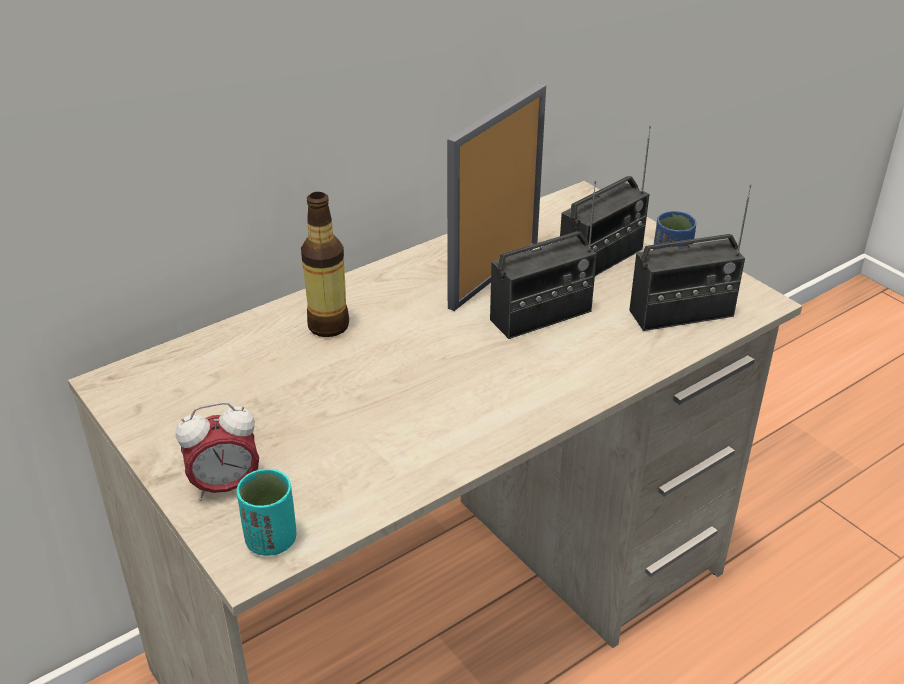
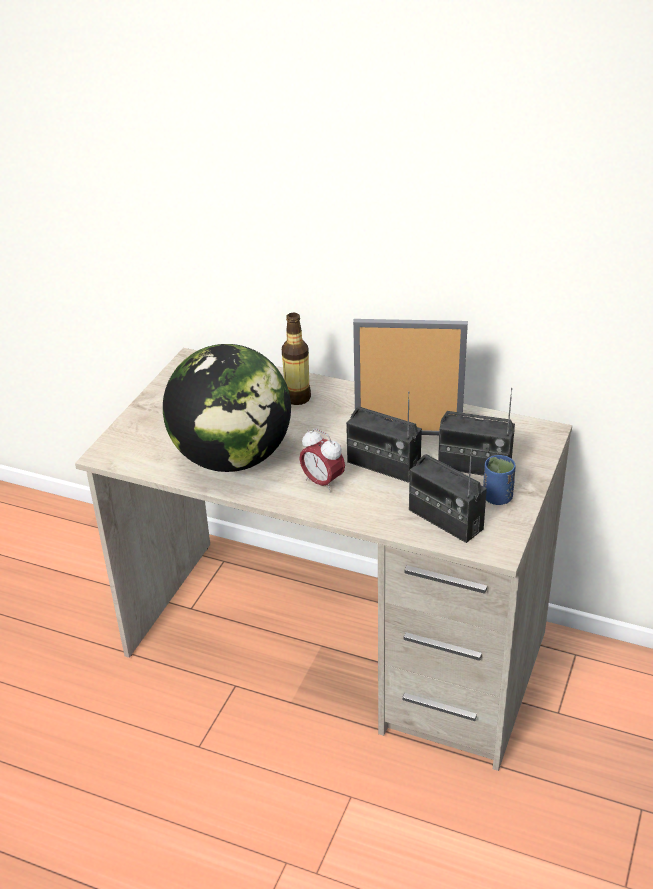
camera: 60 degrees right, 0 degrees up
(225, 487) = (146, 425): alarm clock -> alarm clock (322, 483)
(271, 540) = (121, 454): turquoise cup -> none
(402, 429) = (232, 458): none -> globe

